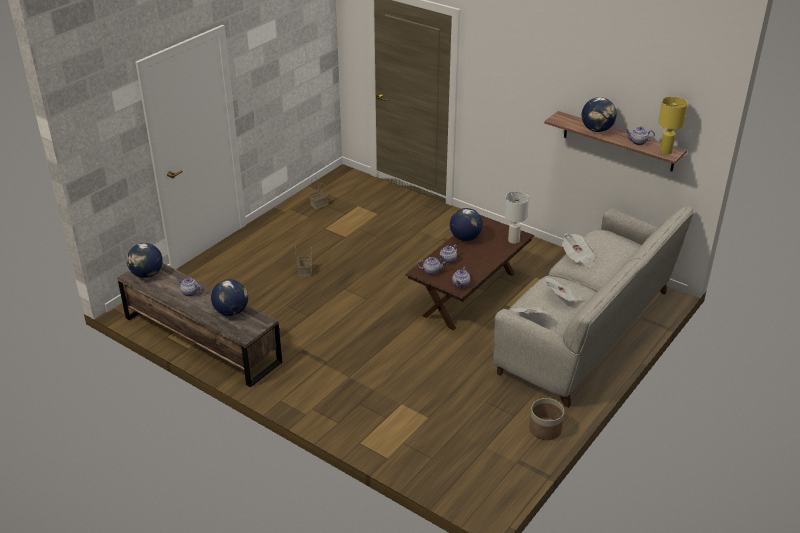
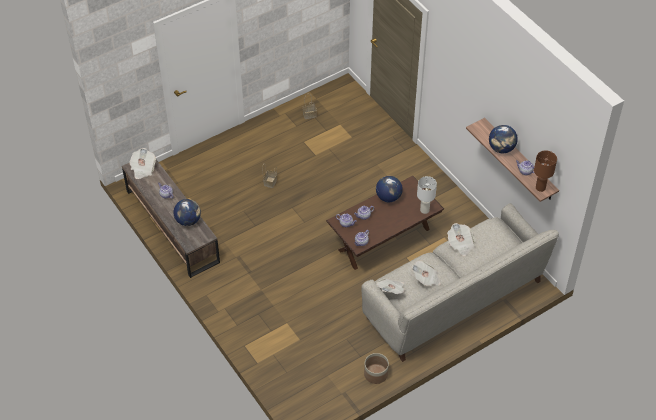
camera: 20 degrees right, 15 degrees up
(147, 274) = (143, 169): globe -> newspaper
(665, 151) = (540, 188): yellow table lamp -> brown table lamp

